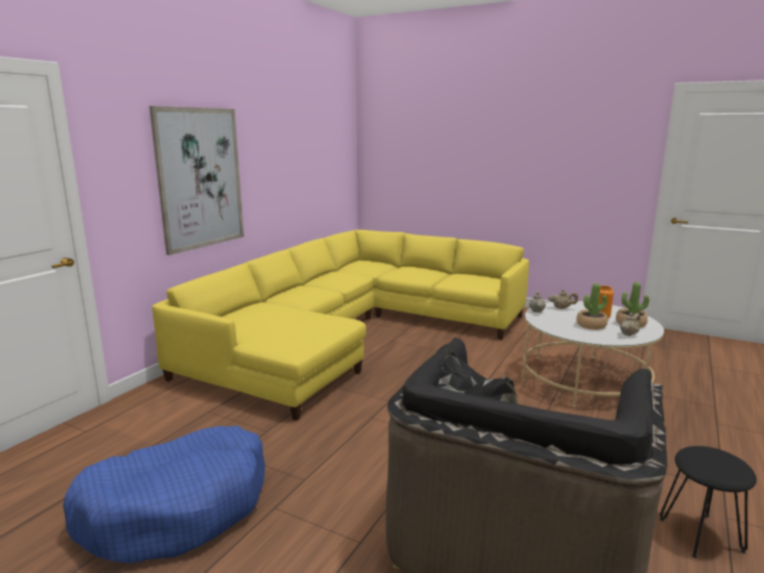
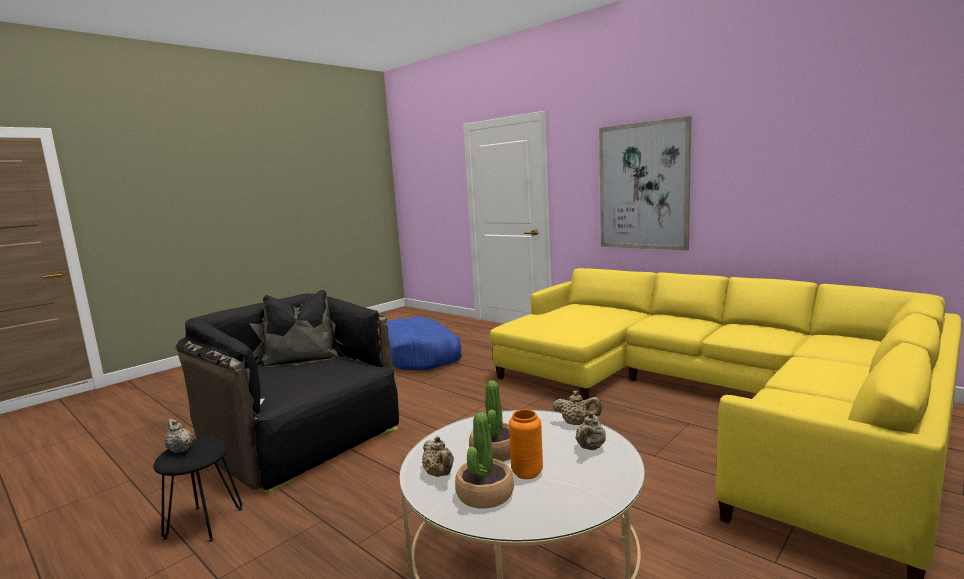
camera: 105 degrees right, 5 degrees down
(725, 467) = (180, 449): none -> beige teapot

